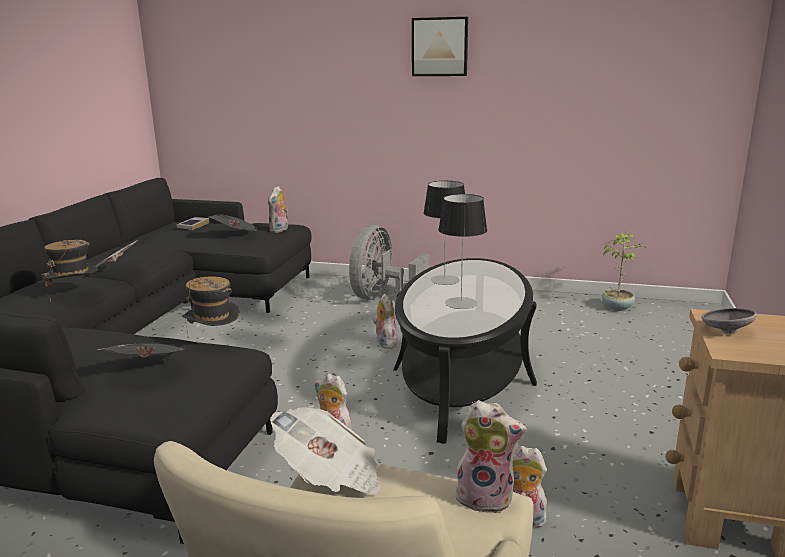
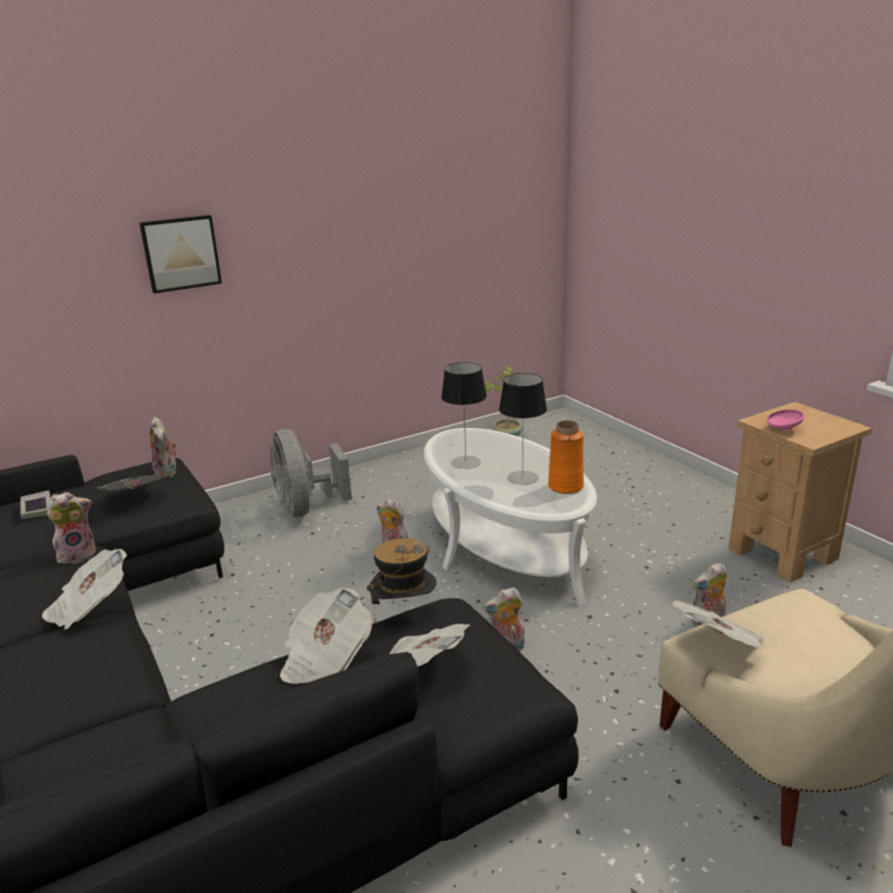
camera: 45 degrees left, 5 degrees up
(75, 295) = (121, 655): hat -> none
(126, 340) = (325, 658): none -> newspaper
(440, 47) = (302, 210): picture -> picture (180, 253)
(463, 376) = (505, 546): black coffee table -> white coffee table
(478, 320) = (565, 486): none -> orange vase
(486, 497) = (800, 600): plush toy -> plush toy (78, 555)
(725, 331) = (782, 429): grey bowl -> pink bowl

